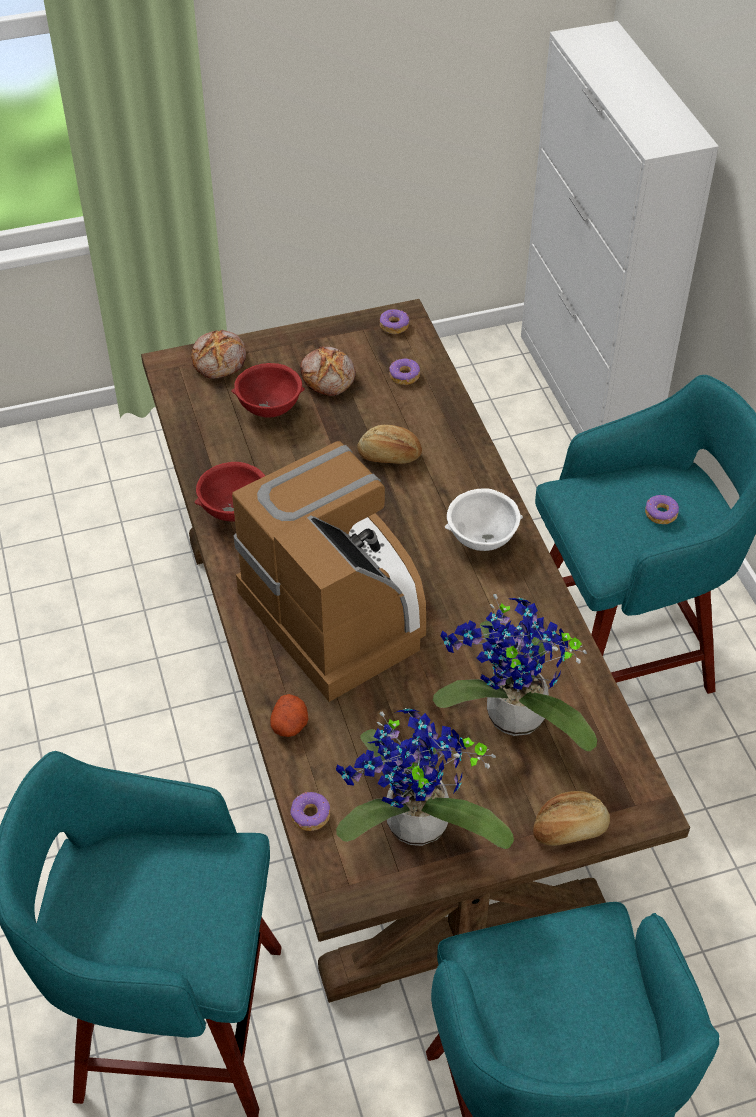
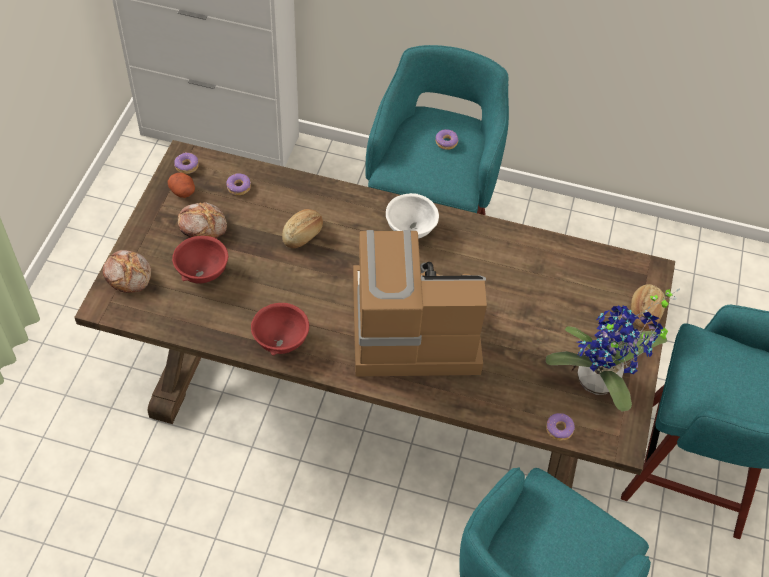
camera: 60 degrees left, 5 degrees up
(290, 725) = (484, 404): potato -> potato (183, 191)
(510, 720) = (555, 295): potted plant -> none

